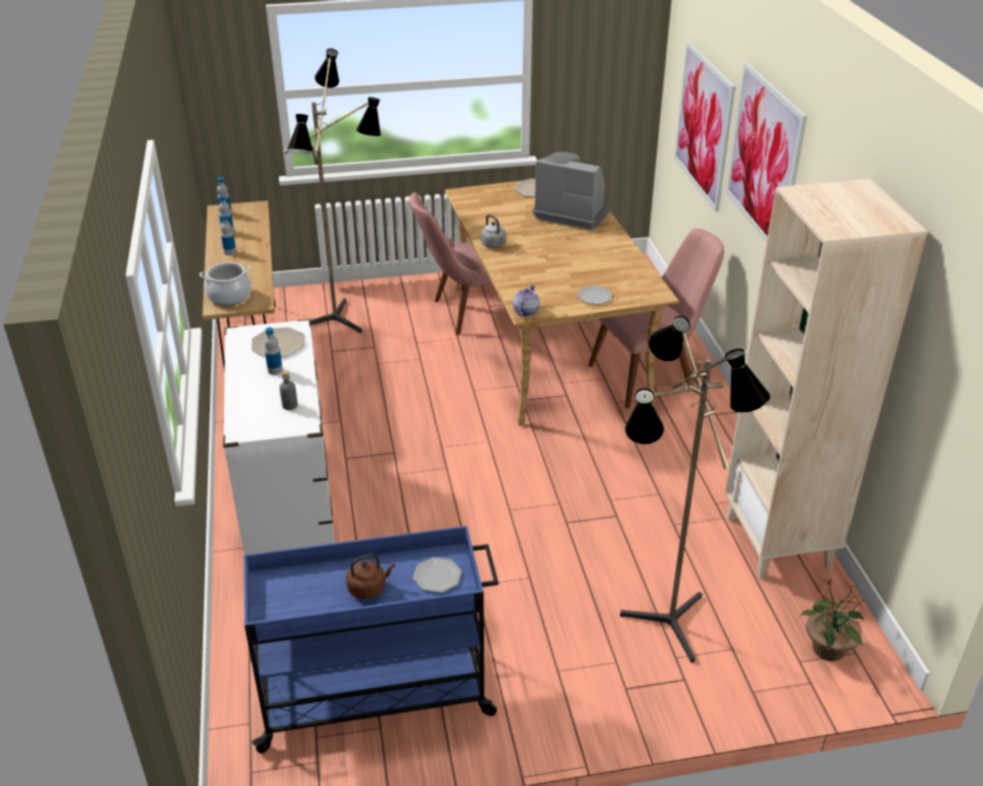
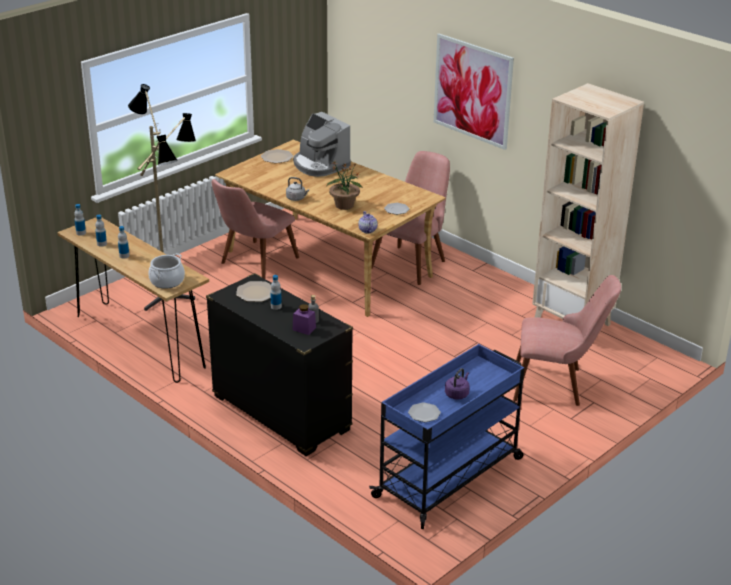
camera: 35 degrees left, 5 degrees down
(265, 412) = (304, 329): none -> purple jar
(289, 508) = (280, 413): white dresser -> black dresser
(369, 588) = (457, 394): brown kettle -> purple kettle
(437, 576) = (484, 375): plate -> plate (424, 413)
(572, 212) = (320, 165): coffee machine -> coffee machine turned 120 degrees counterclockwise
(661, 627) = (558, 384): floor lamp -> pink chair
(704, 125) = (392, 82): picture -> none
(828, 649) = (644, 361): potted plant -> potted plant (344, 206)

